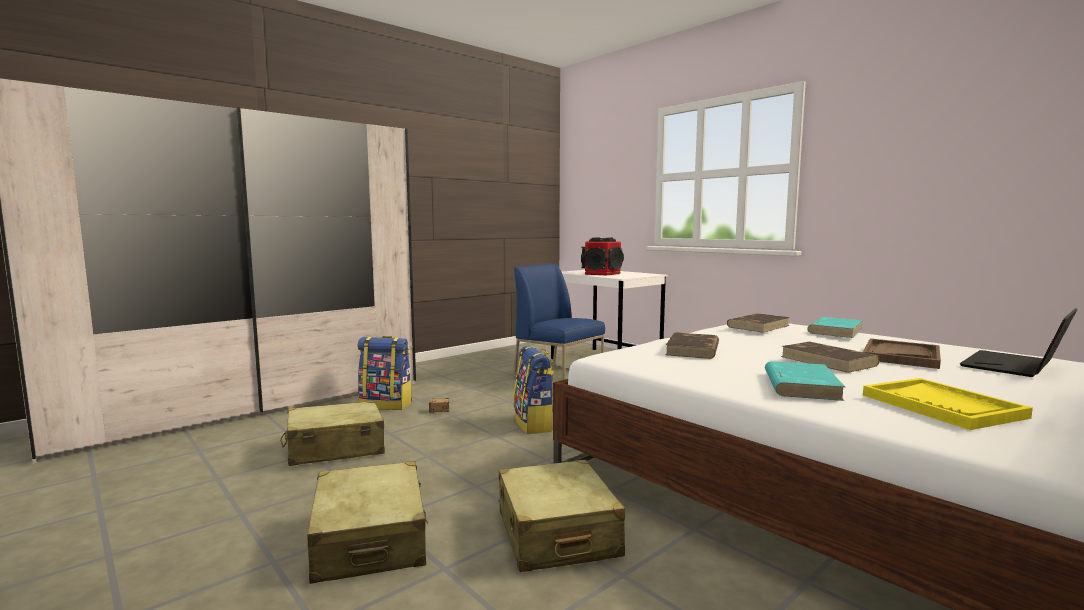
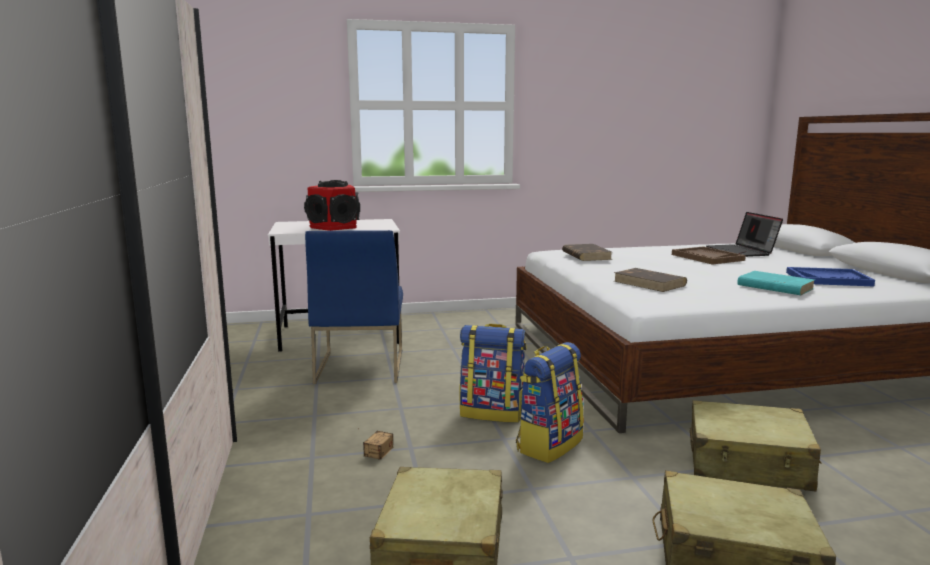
camera: 60 degrees left, 5 degrees up
(386, 404) = (298, 484): backpack -> backpack (549, 444)
(559, 378) = (359, 366): blue chair -> blue chair turned 75 degrees counterclockwise
(829, 361) = (714, 269): brown book -> none
(835, 331) = (623, 248): turquoise book -> none
(942, 406) = (828, 279): yellow tray -> blue tray

